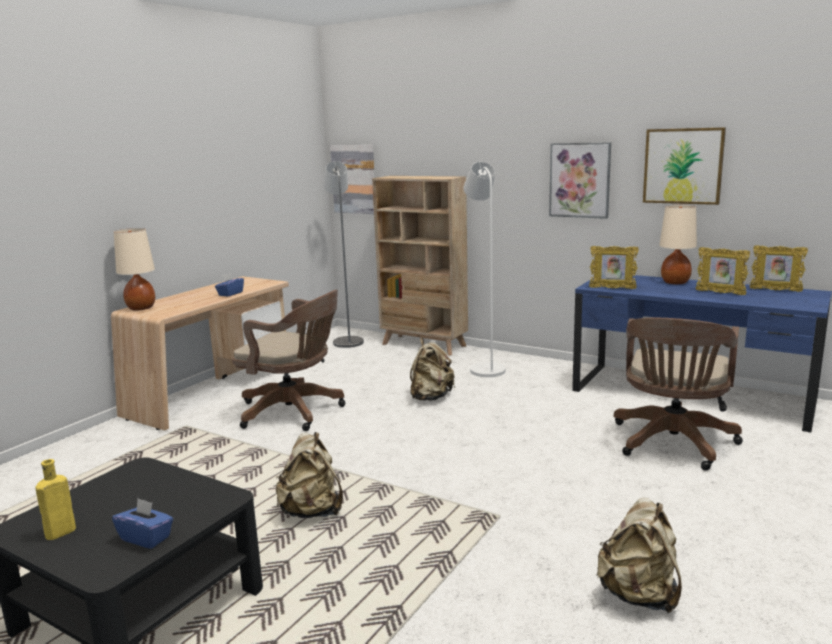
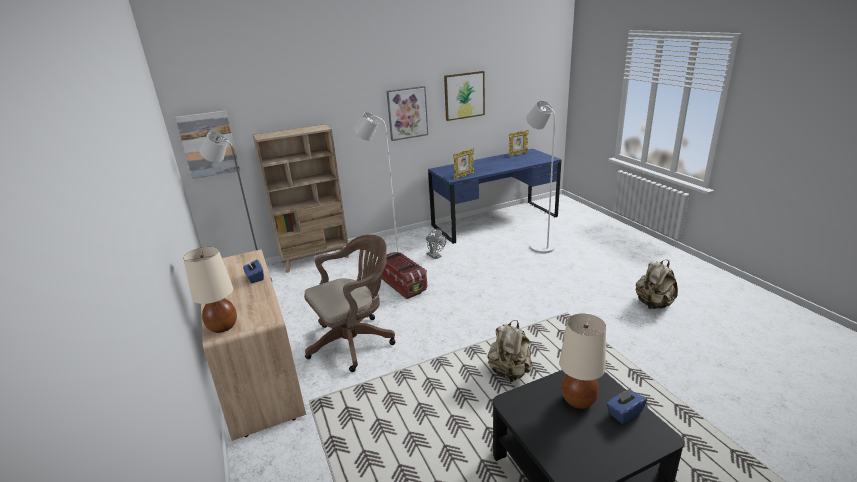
camera: 55 degrees left, 10 degrees up
(58, 533) = (596, 454): yellow bottle -> none
(431, 397) = (403, 284): beige backpack -> storage box
(522, 392) = (435, 256): none -> grey fan
(672, 444) = (538, 245): brown office chair -> white floor lamp
(675, 282) = (475, 163): beige table lamp -> beige table lamp (578, 400)
(720, 293) = (506, 162): picture frame -> none

